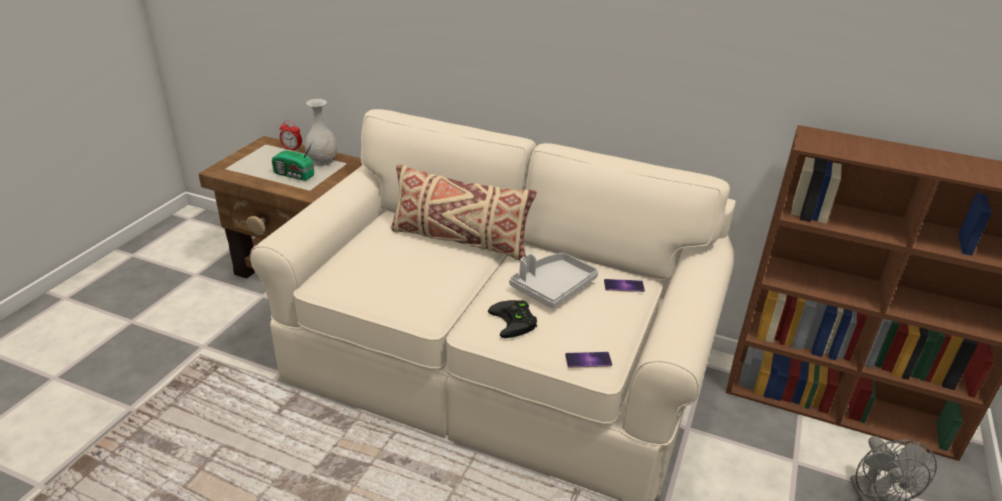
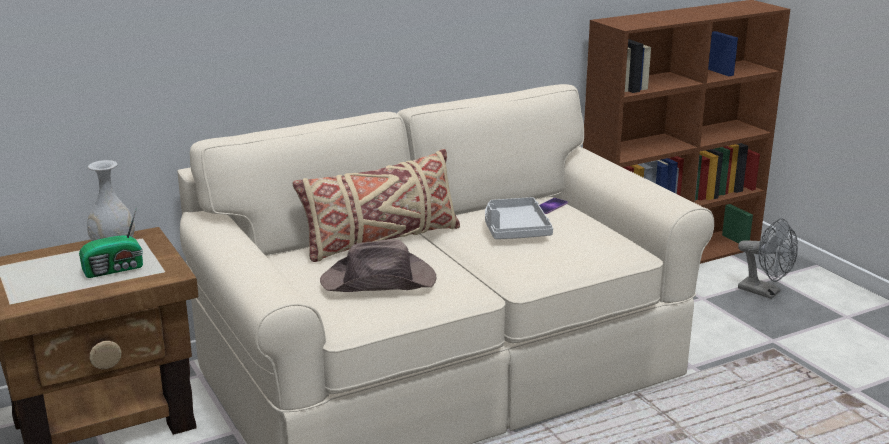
camera: 50 degrees left, 10 degrees down
(292, 149) = (46, 255): alarm clock -> none
(392, 268) = (379, 281): none -> brown hat
(515, 322) = (541, 259): black game controller -> none
(588, 360) = (623, 252): phone -> none

